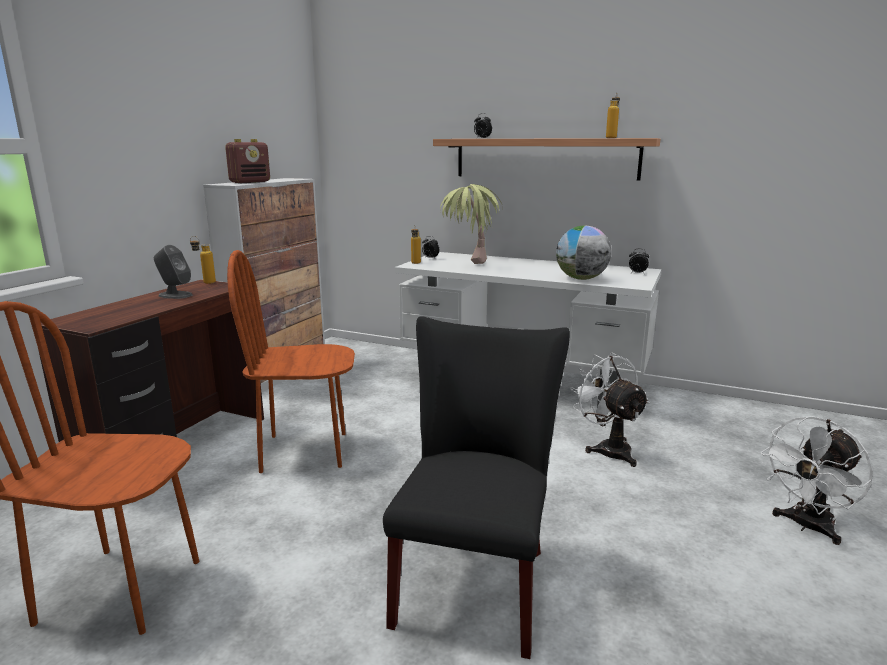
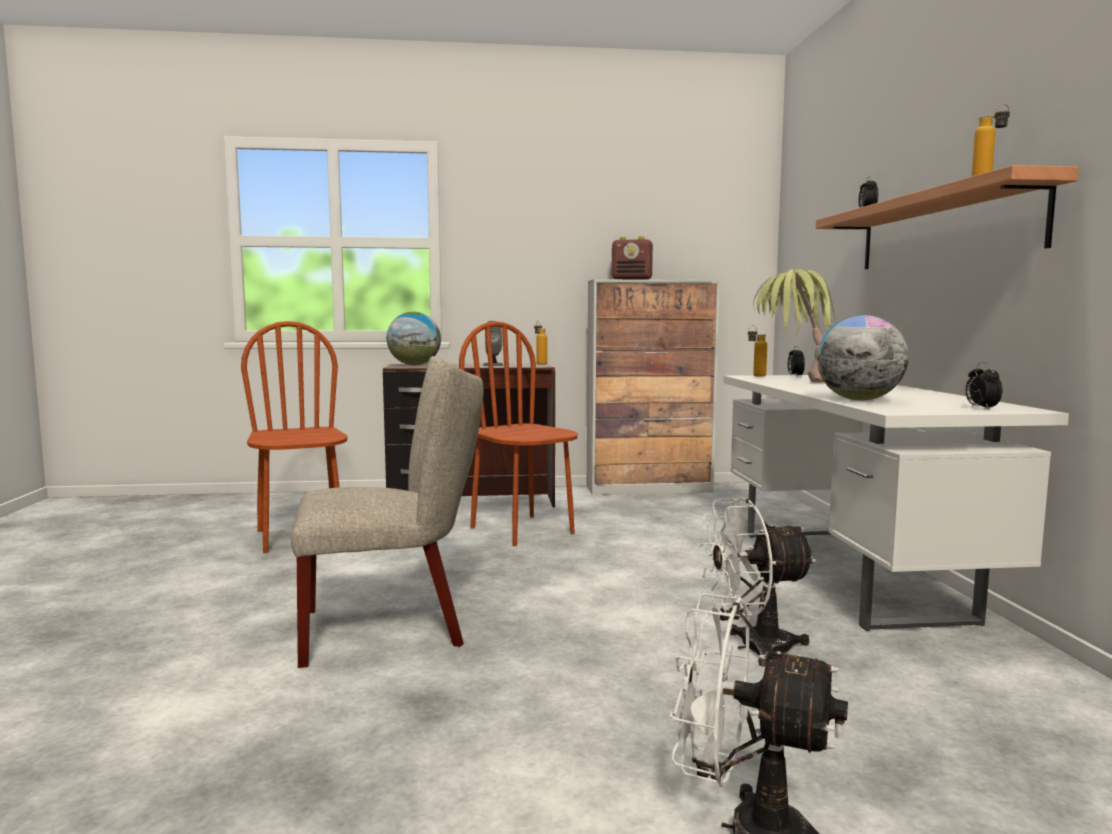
camera: 60 degrees right, 10 degrees down
(91, 317) = (414, 365): none -> globe
(475, 579) = (393, 627): black chair -> beige chair
(608, 448) = (752, 648): white fan -> white fan turned 135 degrees counterclockwise

